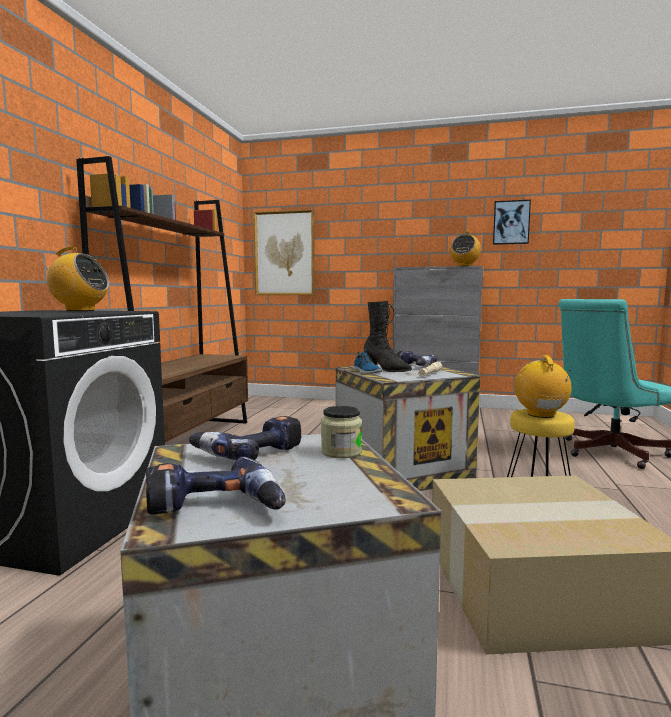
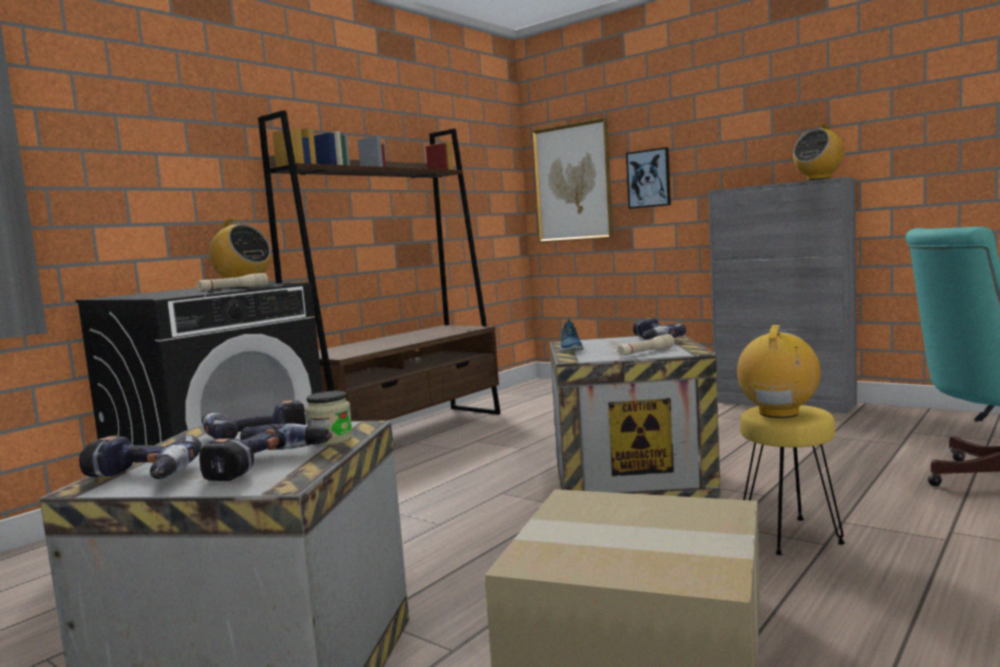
camera: 25 degrees right, 0 degrees up
(97, 312) = (233, 289): none -> beige flashlight
(336, 482) = (267, 466): none -> power drill
(386, 369) = (604, 345): black boot -> none
(511, 222) = (905, 99): picture -> picture (649, 178)

